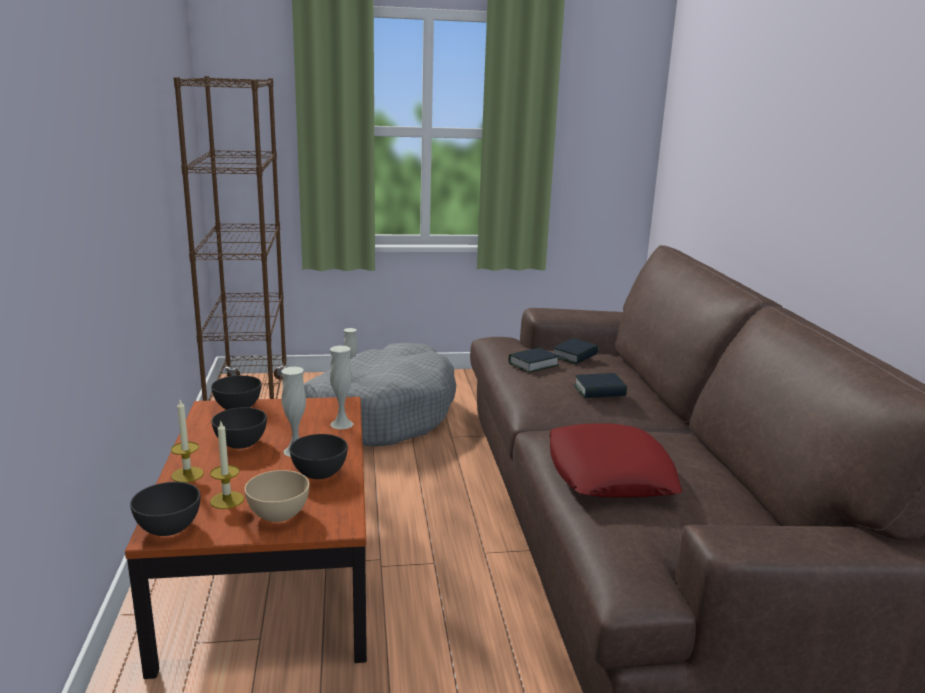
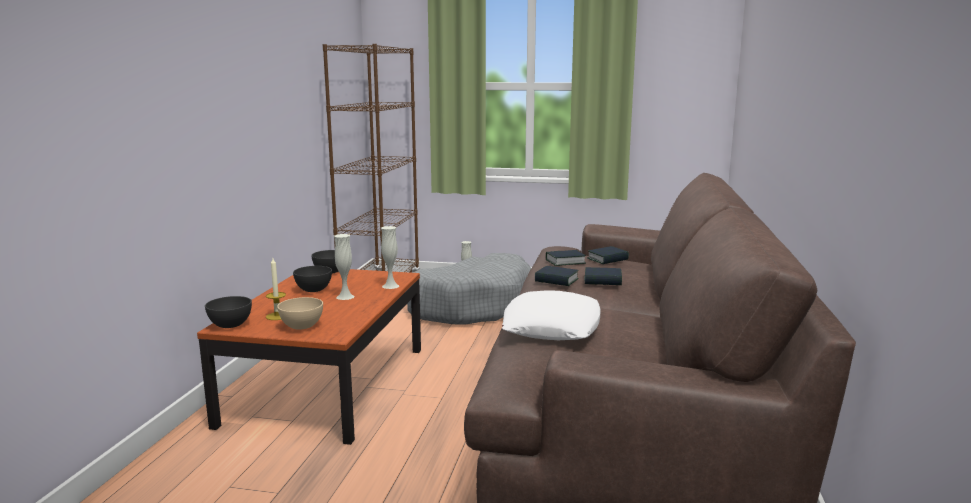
camera: 20 degrees right, 5 degrees down
(187, 475) = (266, 301): candle -> none
(319, 473) = (348, 309): grey bowl -> none
(548, 396) = (556, 280): none -> book
(610, 473) = (552, 327): red pillow -> white pillow

